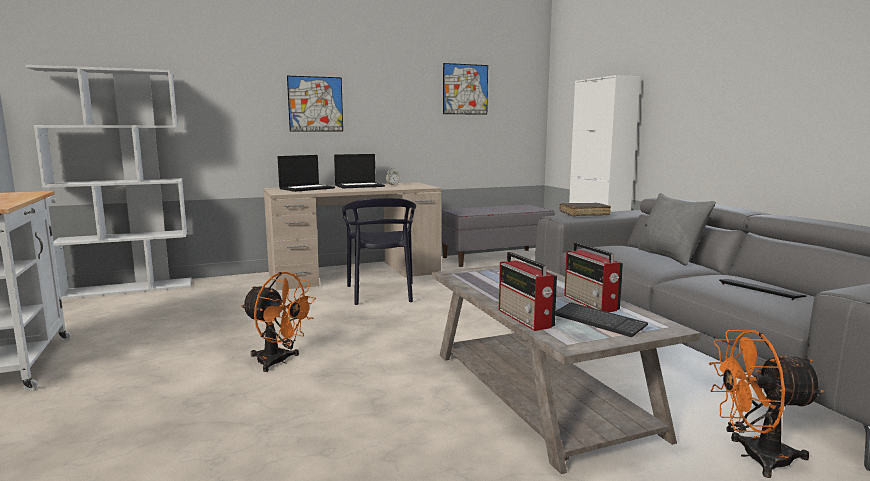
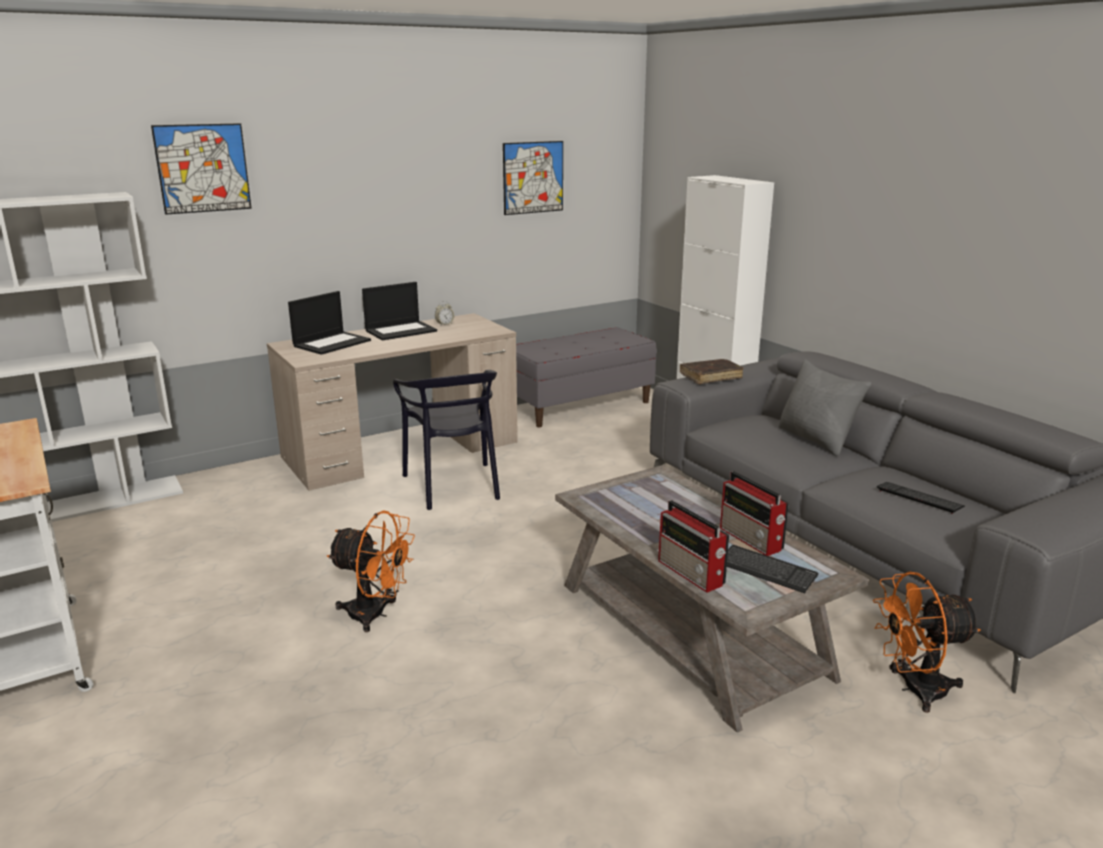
camera: 10 degrees left, 10 degrees up
(315, 104) = (330, 217): picture -> picture (203, 168)

